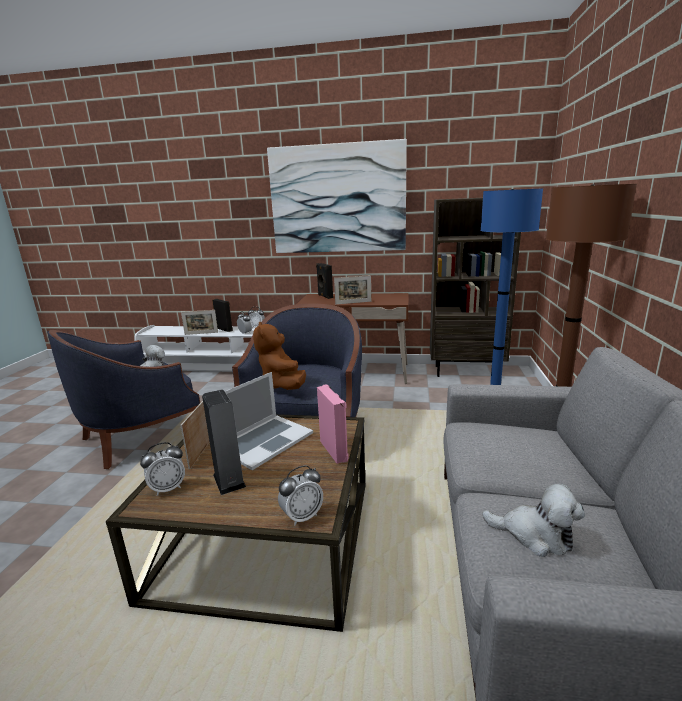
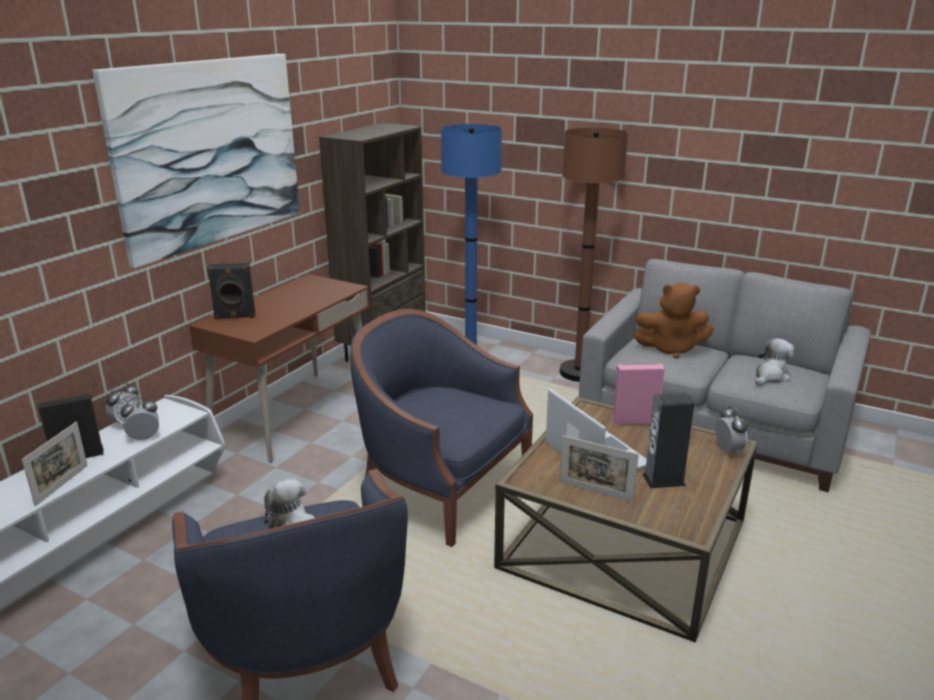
camera: 70 degrees left, 5 degrees up
(168, 488) = (664, 515): alarm clock -> none
(282, 386) = (458, 426): brown plush toy -> brown plush toy (671, 349)
(353, 303) = (308, 308): picture frame -> none

